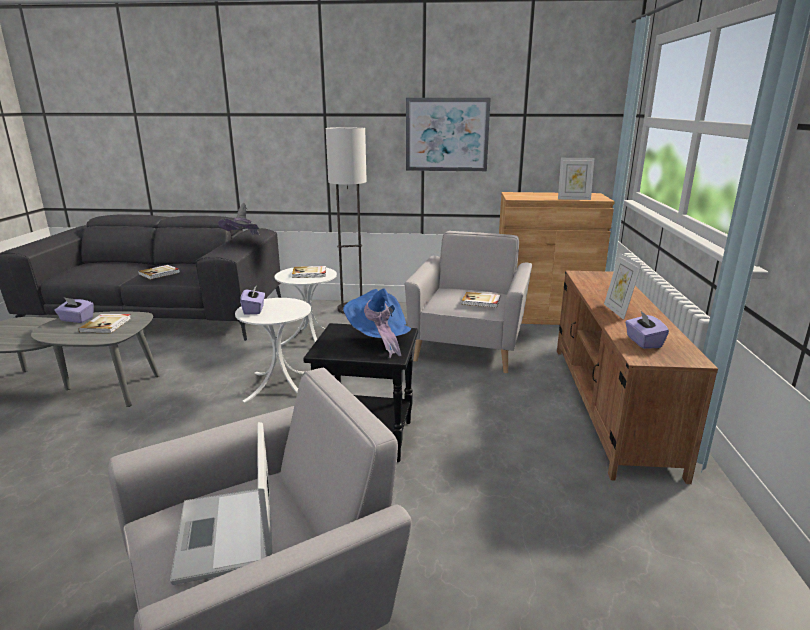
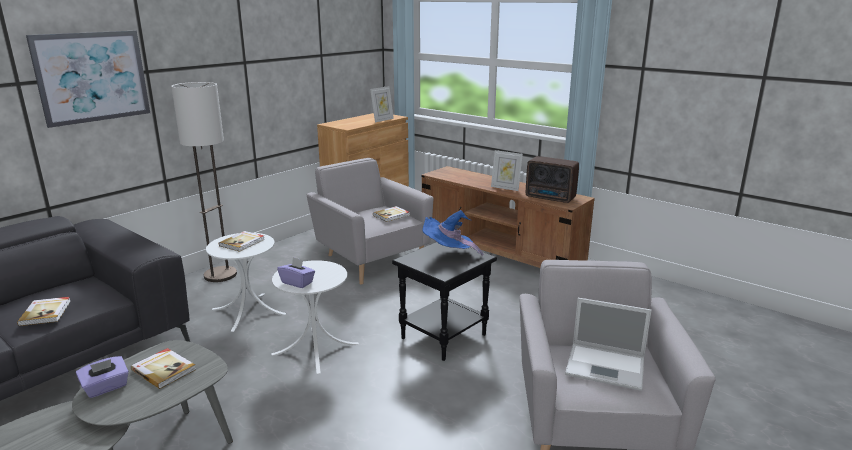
camera: 55 degrees left, 0 degrees up
(244, 241) = (127, 236): grey hat -> none
(447, 135) = (267, 79): picture -> picture (92, 77)
(643, 342) = (551, 198): purple tissue box -> radio

